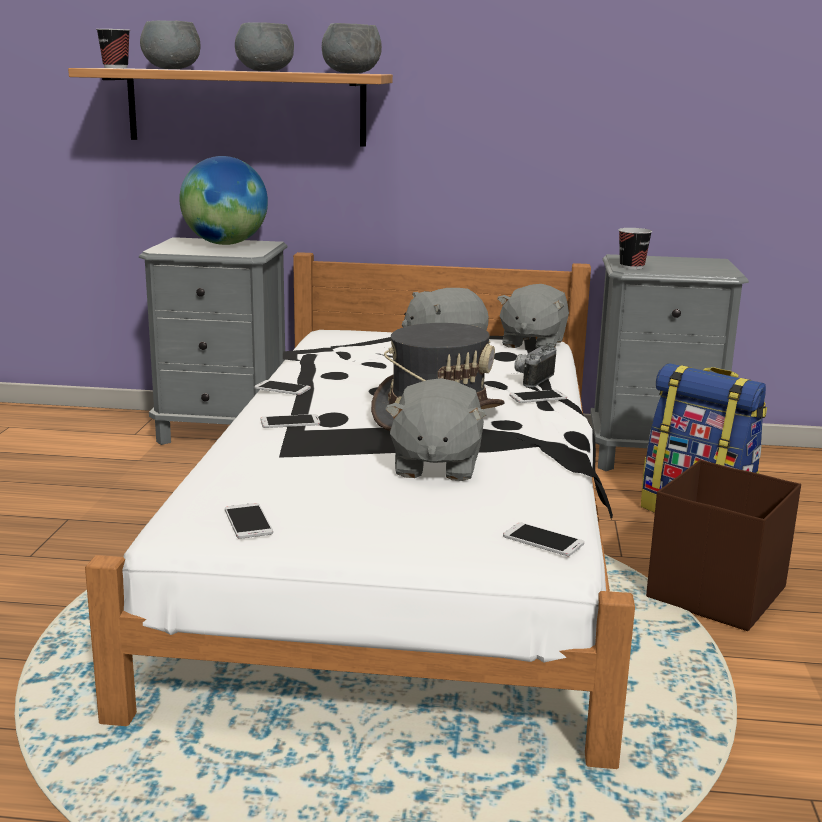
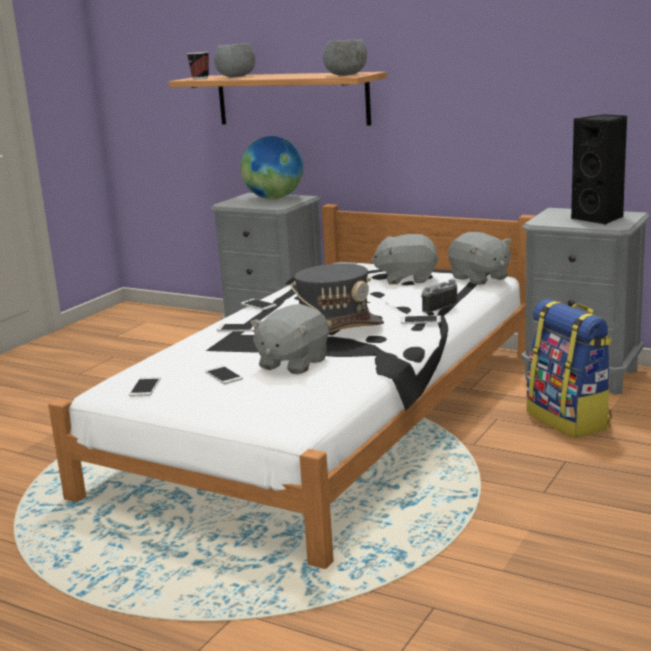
camera: 25 degrees right, 0 degrees up
(265, 71) = (296, 75): grey bowl -> none
(532, 343) = (479, 278): grey plush toy -> grey plush toy turned 75 degrees counterclockwise
(543, 540) = (299, 414): phone -> phone (223, 375)
(632, 267) = (545, 220): cup -> none
(690, 265) = (600, 218): none -> black speaker
(714, 594) = (514, 478): brown storage box -> none

